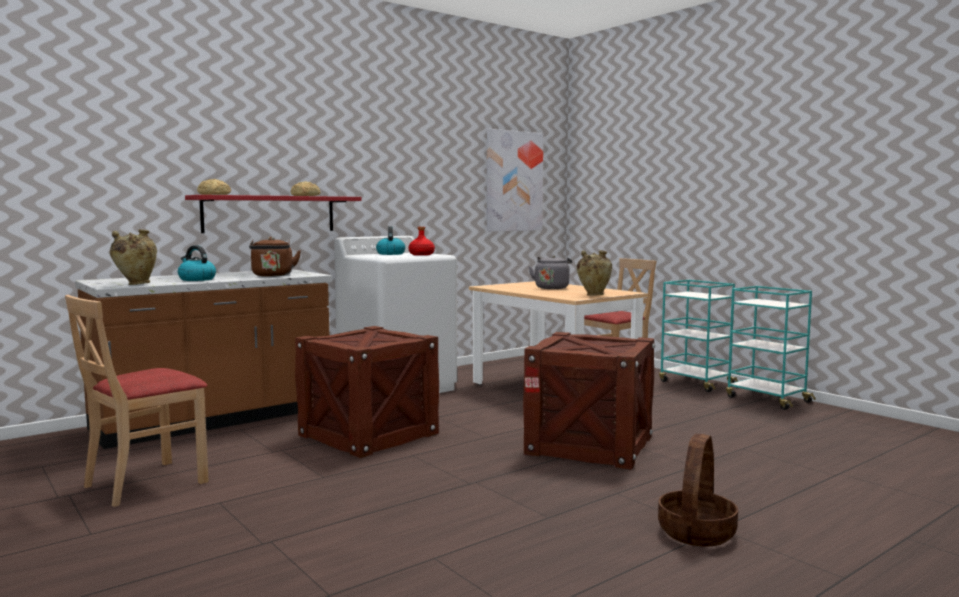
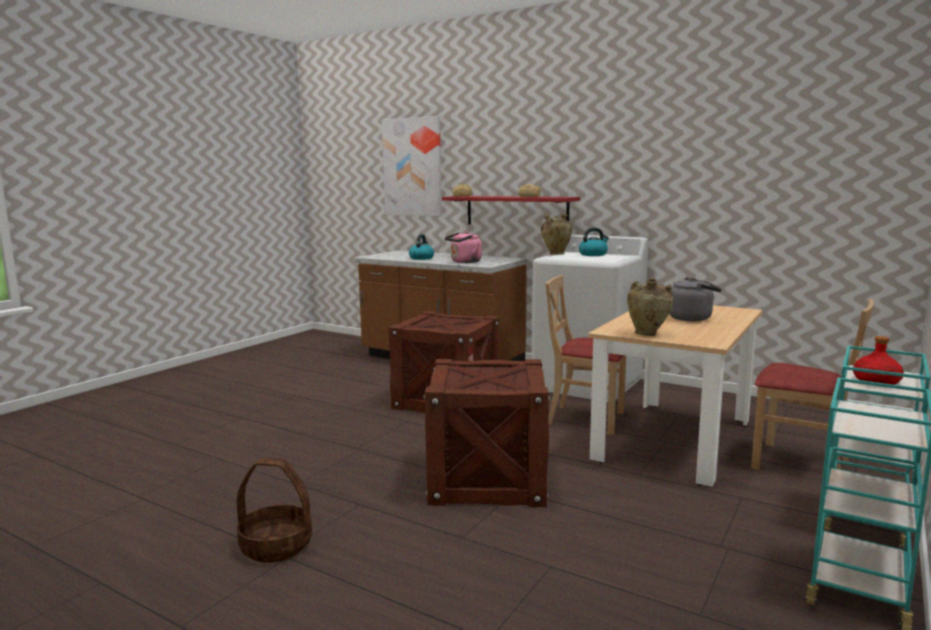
camera: 70 degrees right, 5 degrees up
(135, 284) = (381, 257): beige vase -> beige vase (556, 254)
(145, 483) = (319, 375): beige chair -> beige chair (586, 419)
(272, 275) = (464, 262): brown kettle -> pink kettle
(421, 255) = (597, 259): red bottle -> red bottle (876, 382)
(514, 181) = (820, 175): picture -> picture (412, 167)

